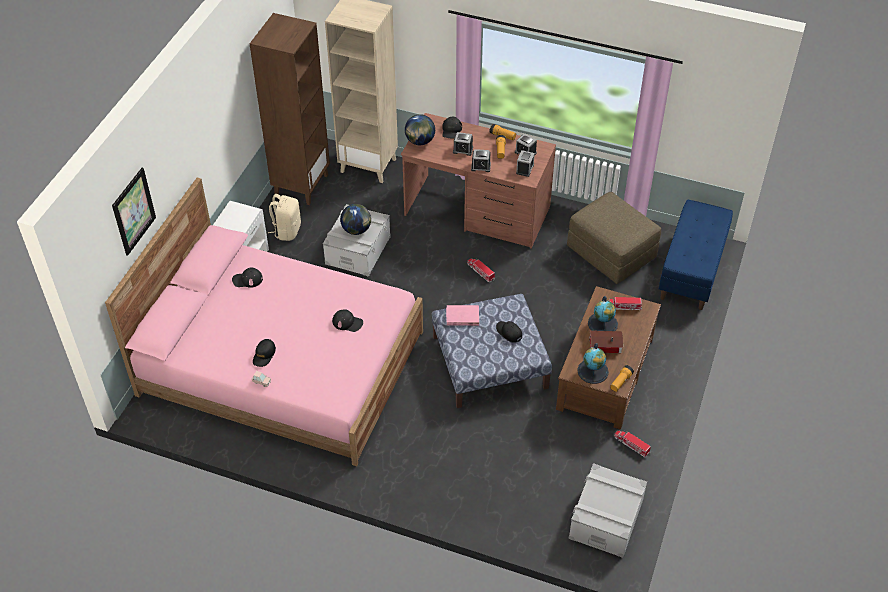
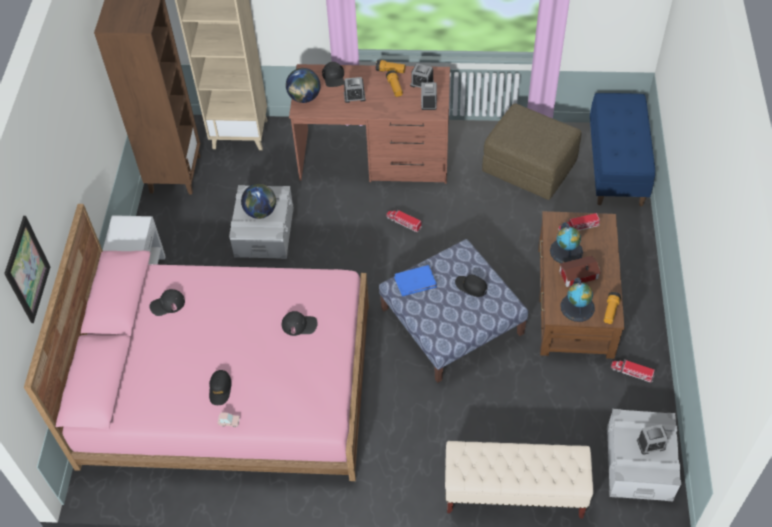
camera: 15 degrees left, 5 degrees up
(287, 231) = (178, 230): beige backpack -> none
(462, 317) = (415, 282): pink book -> blue book
(481, 167) = (381, 111): alarm clock -> alarm clock (651, 444)
(486, 512) = (514, 493): none -> beige bench

